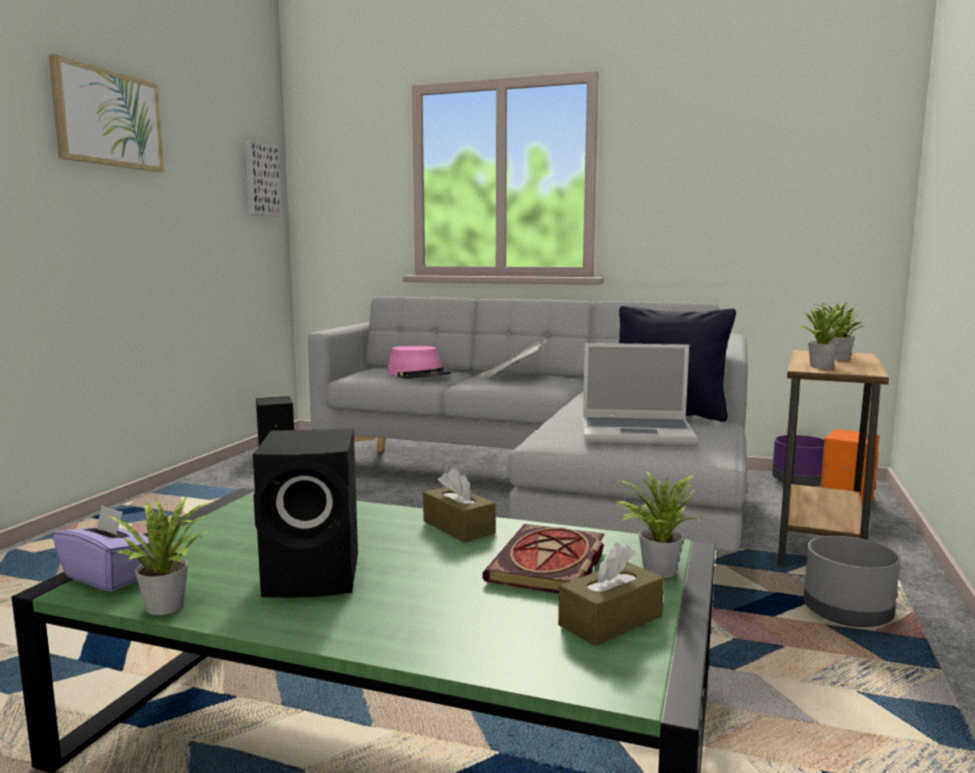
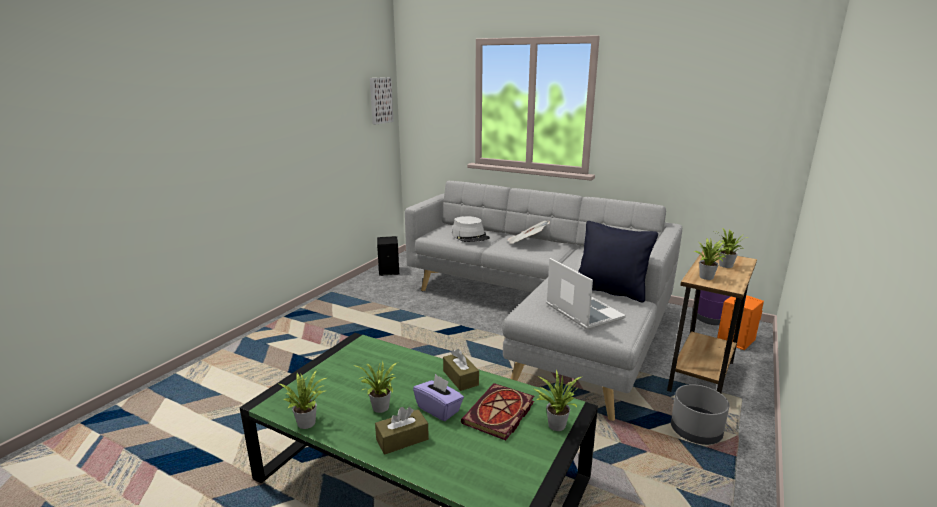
camera: 10 degrees right, 10 degrees up
(108, 118) = (286, 86): picture -> none
(109, 577) = (283, 398): purple tissue box -> purple tissue box (439, 409)
(317, 575) = (380, 409): black speaker -> potted plant
(418, 374) = (470, 236): pink hat -> grey hat
(610, 621) = (517, 460): brown tissue box -> brown tissue box (402, 439)
(638, 433) = (582, 311): laptop -> laptop turned 135 degrees counterclockwise

